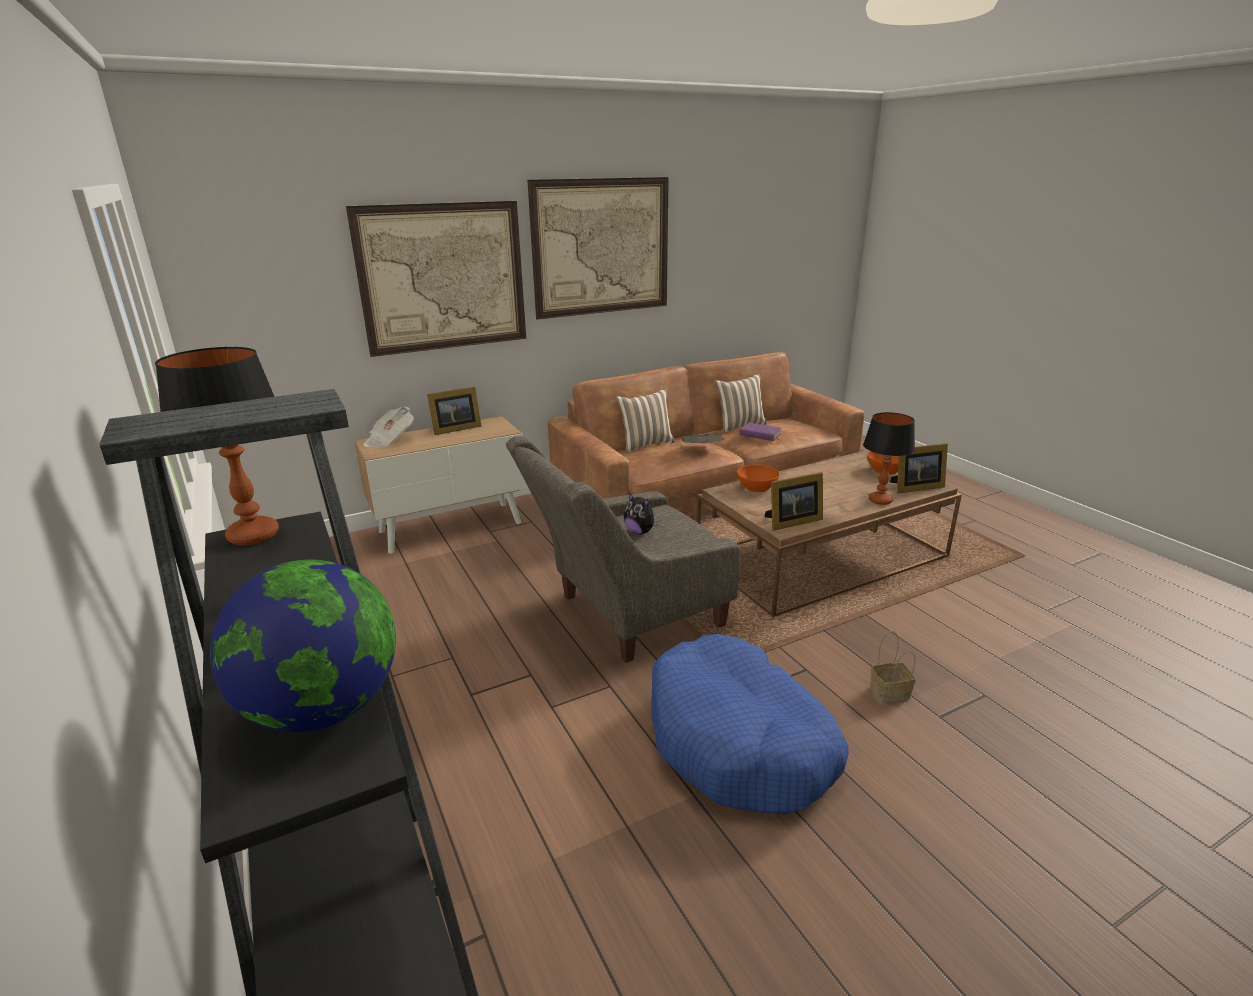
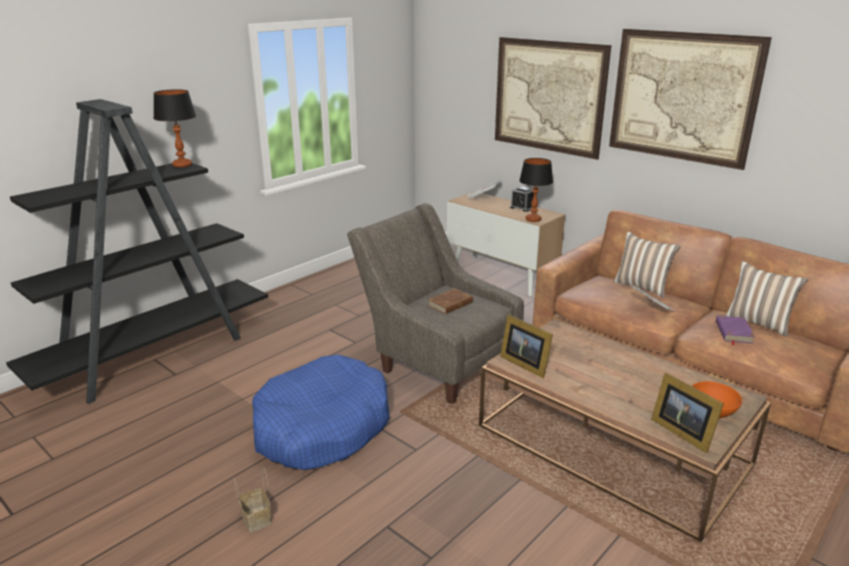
camera: 70 degrees right, 0 degrees up
(323, 709) = (63, 194): globe -> none
(454, 429) = (522, 208): picture frame -> alarm clock
(640, 532) = (450, 304): plush toy -> brown book
(757, 487) = (583, 341): orange bowl -> none
(880, 501) = (619, 408): table lamp -> table lamp (533, 219)
(889, 693) = (405, 496): basket -> basket (255, 518)

